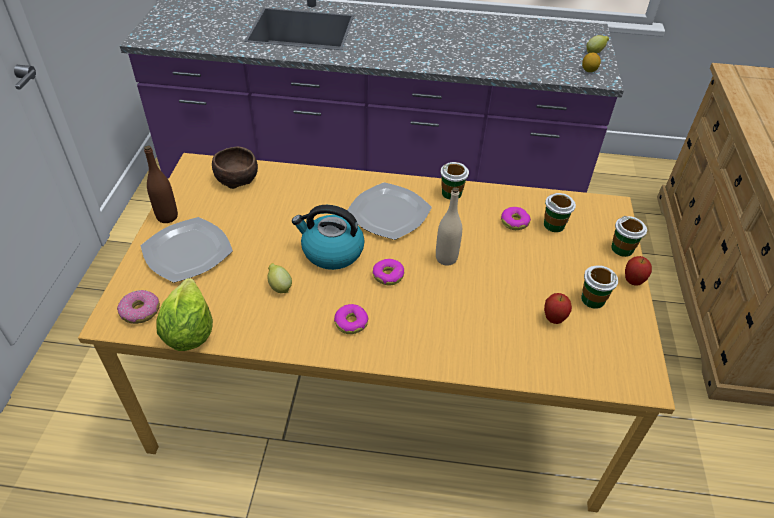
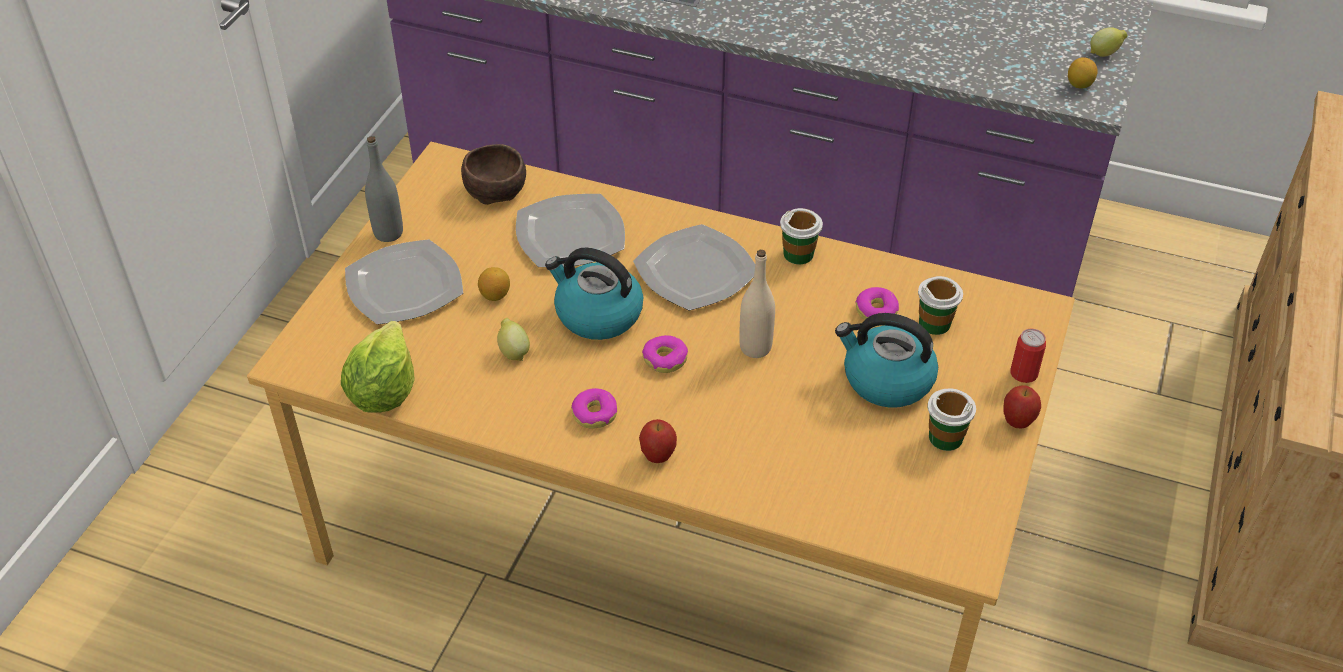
camera: 15 degrees right, 0 degrees up
(140, 311) = (328, 355): donut -> none
(167, 217) = (388, 233): brown bottle -> grey bottle
(255, 249) = (495, 295): none -> lemon
(296, 200) = (569, 234): none -> plate
(539, 267) = (886, 380): none -> kettle
(553, 319) = (876, 454): apple -> apple (658, 456)
(622, 249) = (1024, 373): cup -> can

